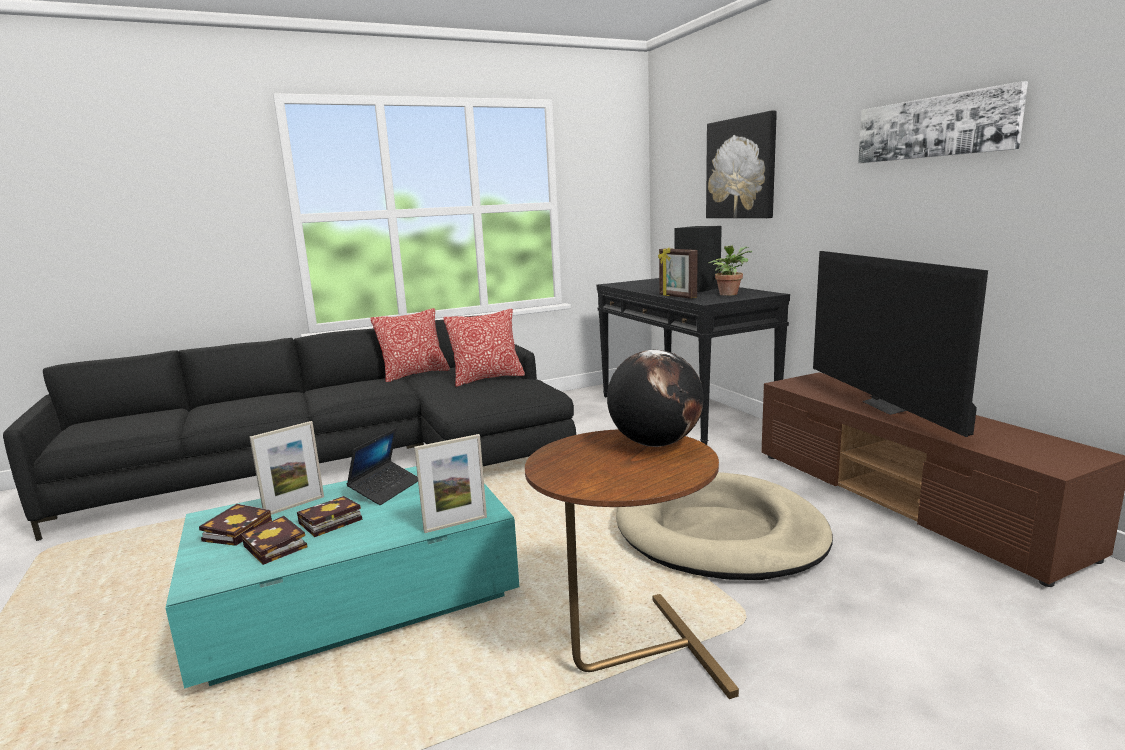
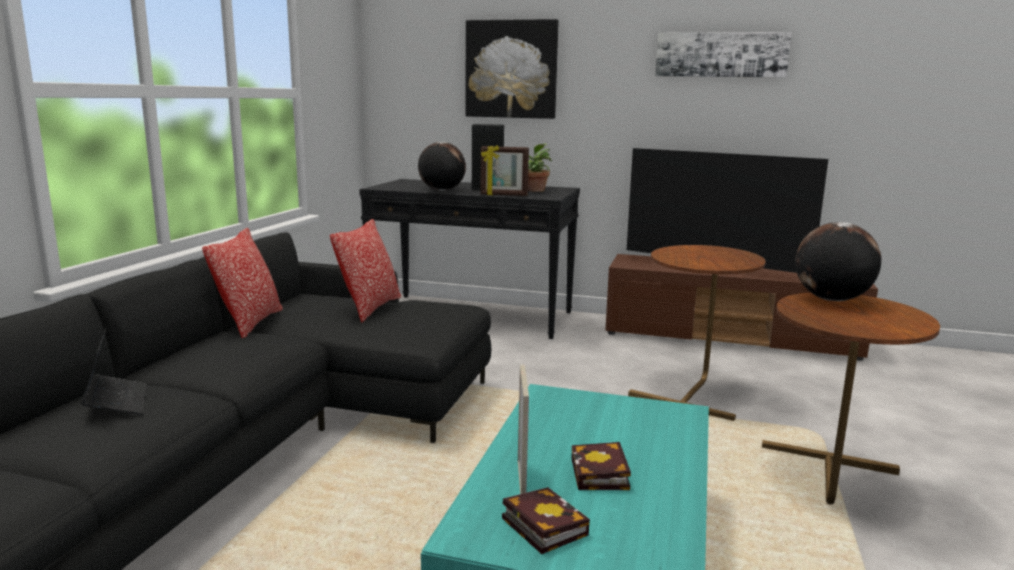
camera: 50 degrees left, 0 degrees up
(277, 547) = (628, 513): book -> none
(385, 489) = (555, 431): laptop -> laptop (116, 402)
(455, 524) = (693, 427): picture frame -> none
(648, 289) = (441, 190): none -> globe
(718, 532) = (694, 392): beige dog bed -> brown side table

